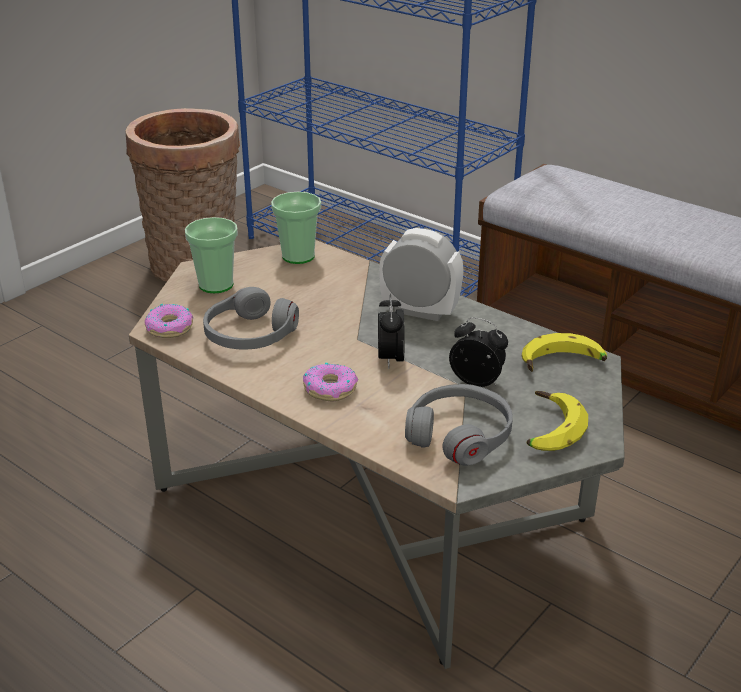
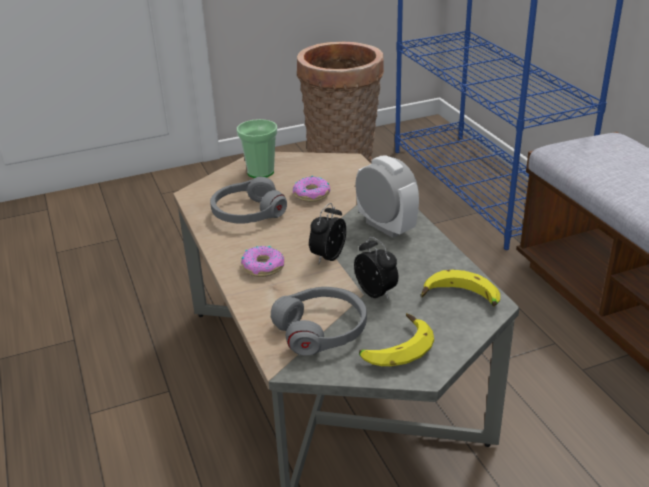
camera: 30 degrees right, 0 degrees up
(170, 328) = (202, 195): donut -> donut (312, 194)
(298, 256) = (337, 164): cup -> none

